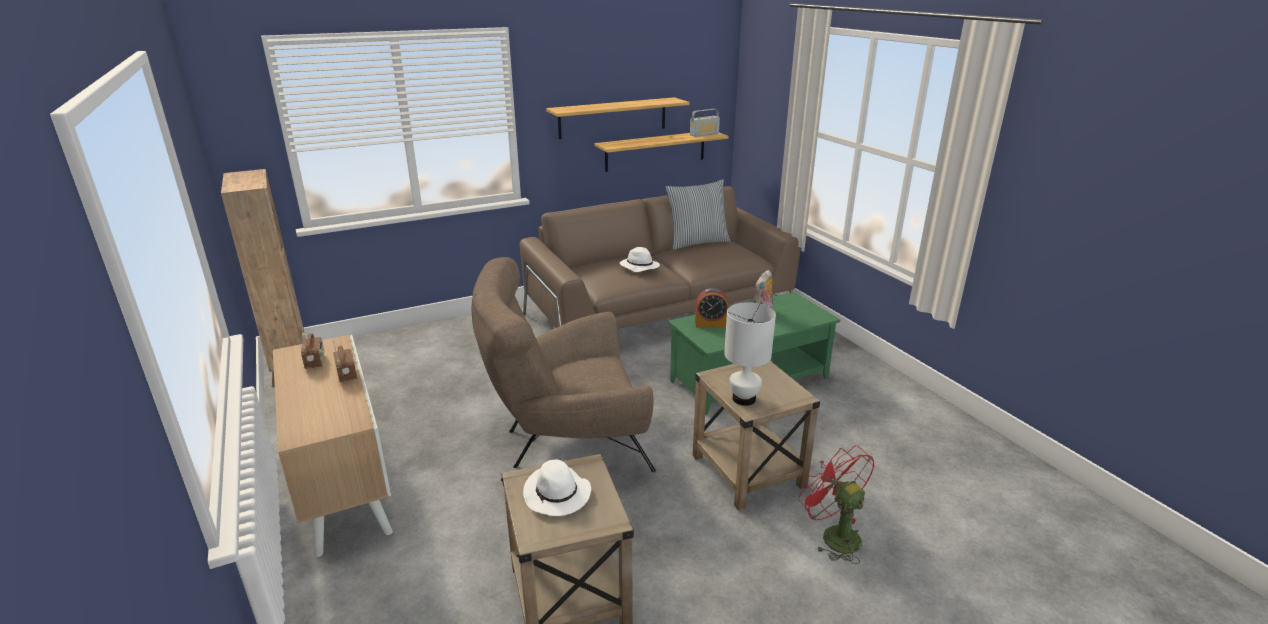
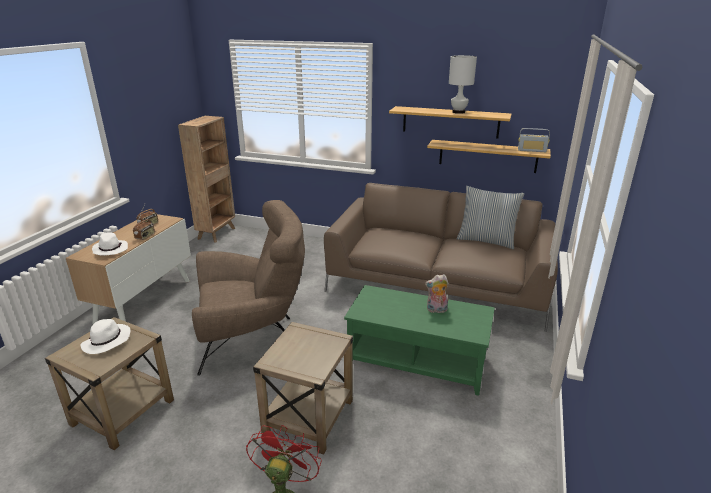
camera: 45 degrees right, 0 degrees up
(566, 441) = (253, 334): brown armchair -> brown armchair turned 135 degrees clockwise
(639, 266) = (407, 241): white hat -> white hat (110, 250)
(711, 324) = (384, 300): alarm clock -> none
(743, 399) = (280, 353): white table lamp -> white table lamp (458, 112)

